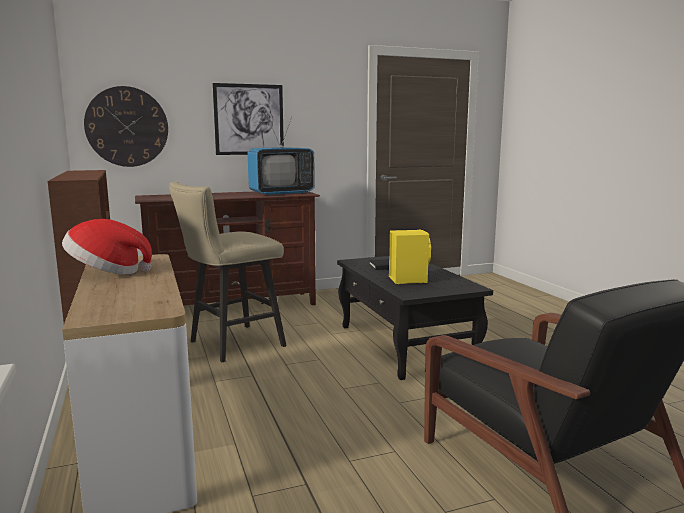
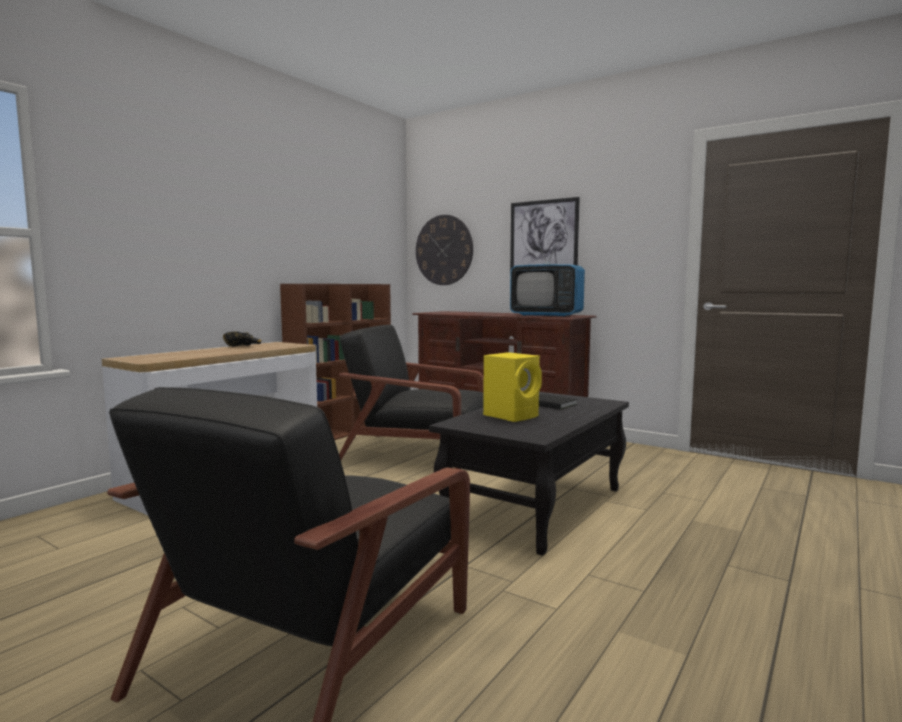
camera: 55 degrees right, 5 degrees down
(107, 272) = (242, 346): hat -> black bowl
(230, 345) = (417, 452): beige stool -> black armchair

